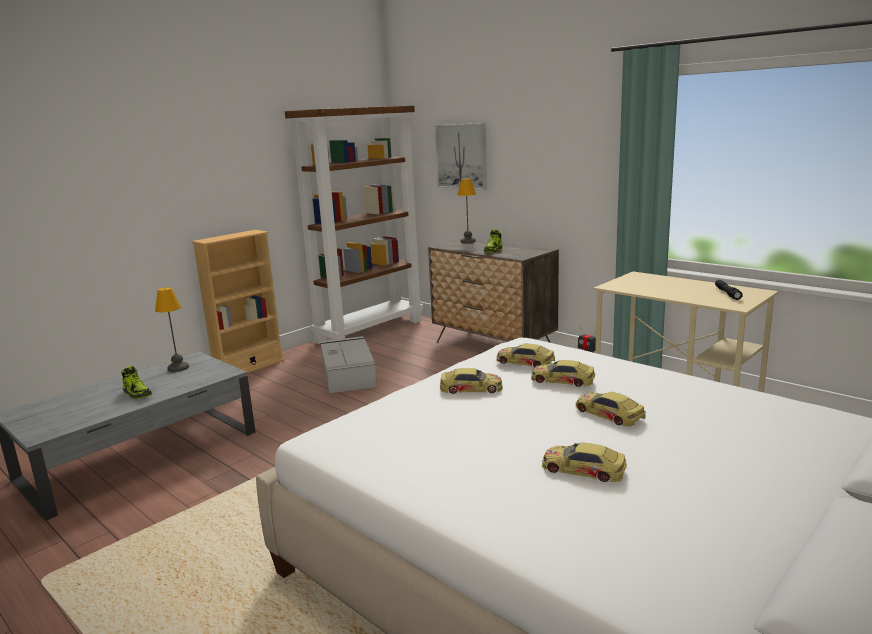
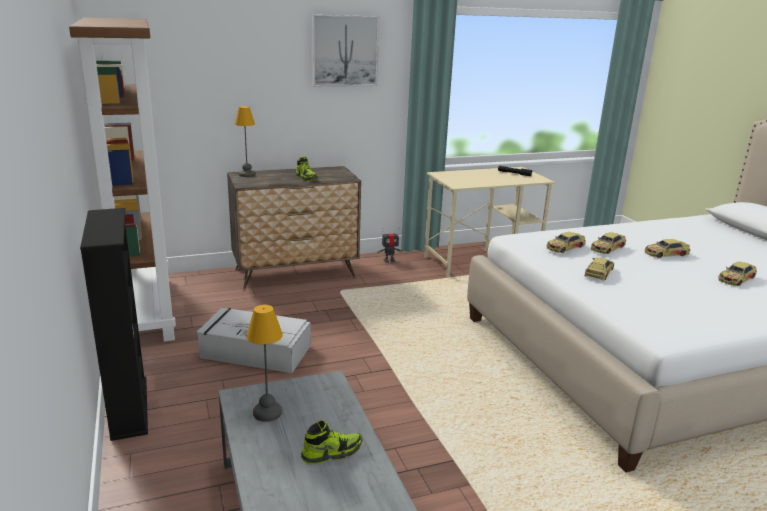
camera: 65 degrees left, 5 degrees up
(249, 367) = (129, 407): beige bookcase -> black bookcase
(462, 156) = (215, 81): picture -> picture (345, 51)

